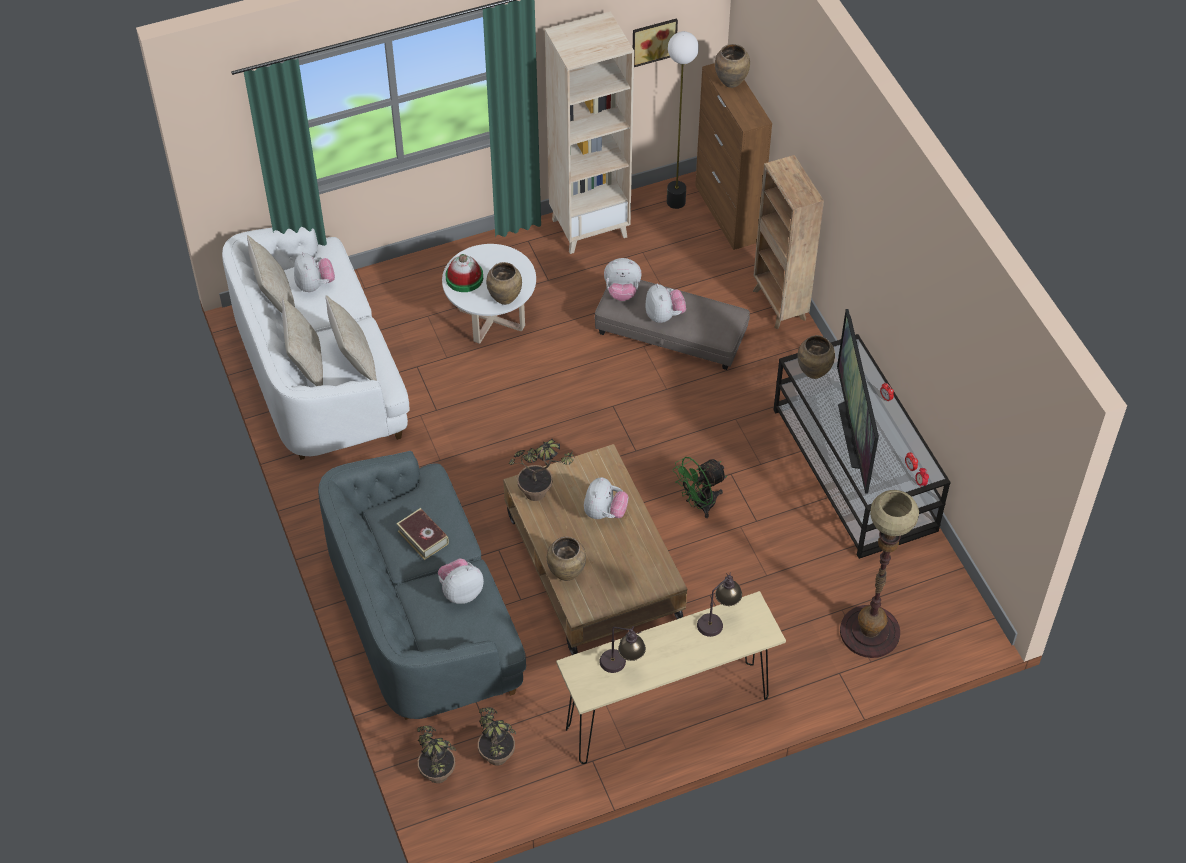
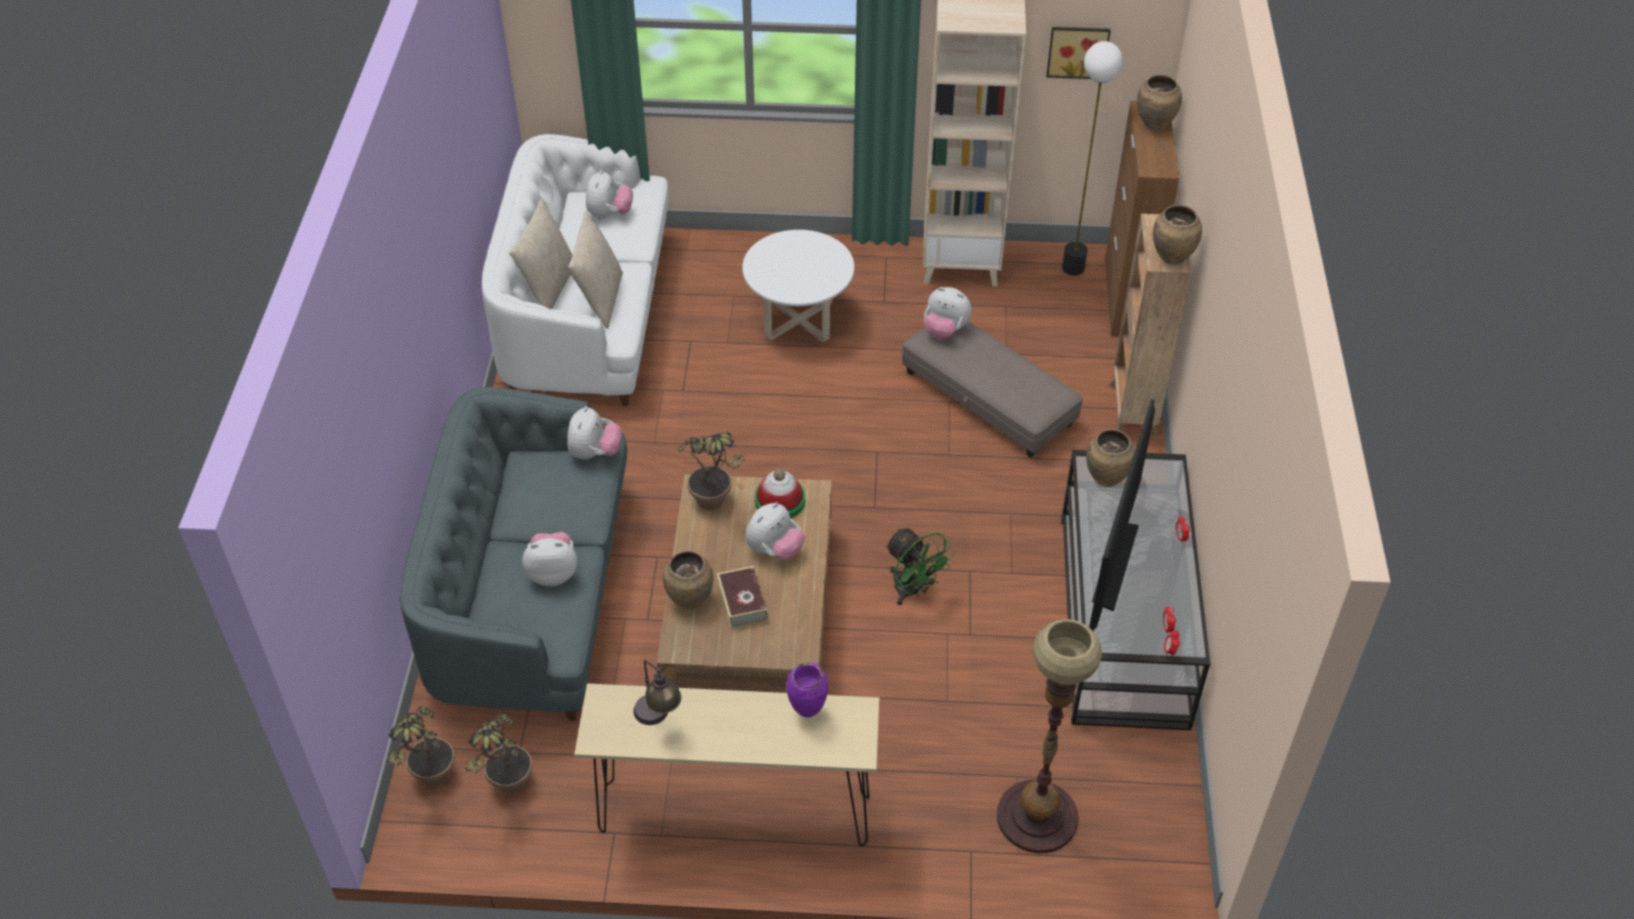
camera: 25 degrees right, 5 degrees down
(276, 301) = (561, 217): beige pillow -> none
(423, 537) = (550, 500): book -> book (742, 602)
(464, 278) = (772, 257): hat -> hat (780, 501)
(505, 298) = (802, 291): brown vase -> brown vase (1172, 257)
(664, 316) = (978, 369): plush toy -> plush toy (595, 453)
(699, 504) = (913, 591): green fan -> green fan turned 120 degrees counterclockwise
(718, 620) = (806, 712): table lamp -> purple vase

